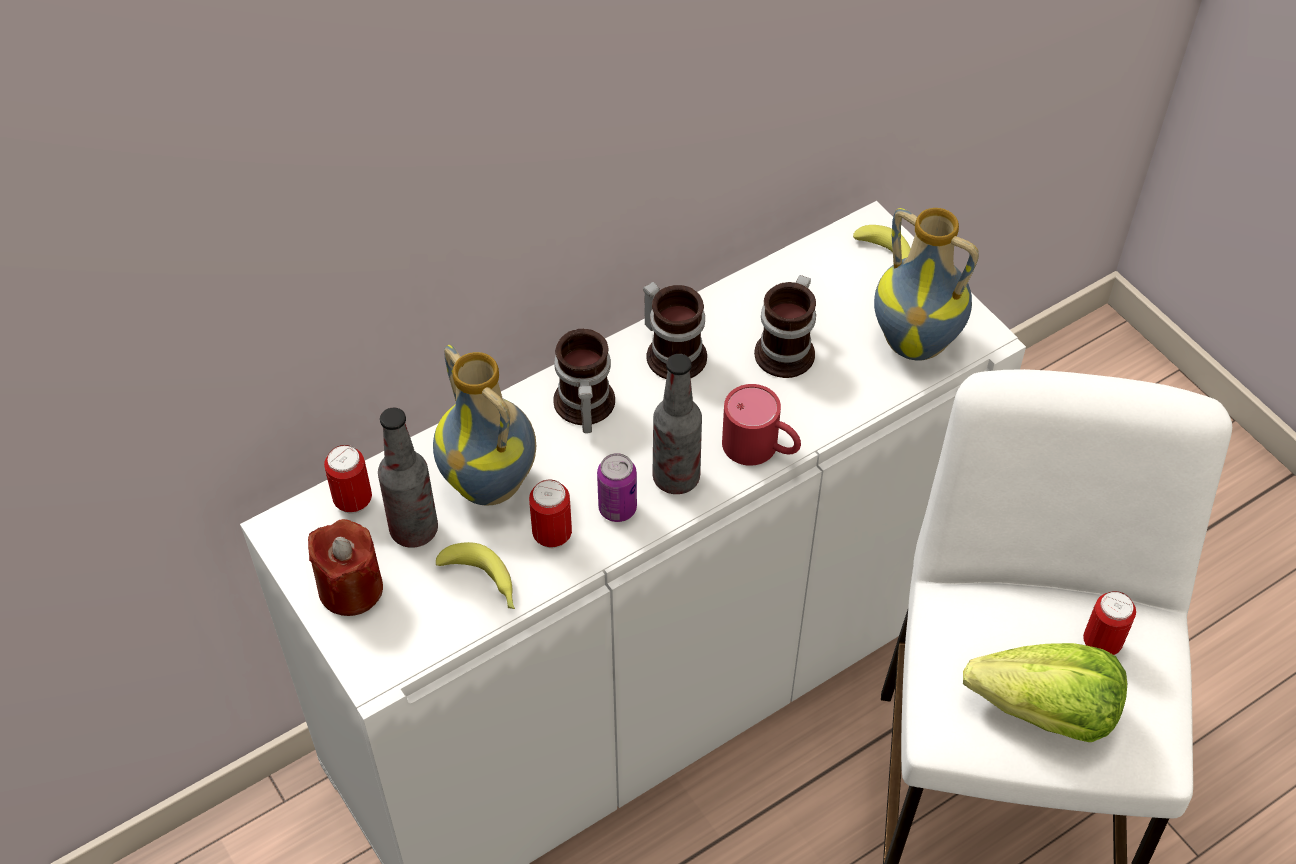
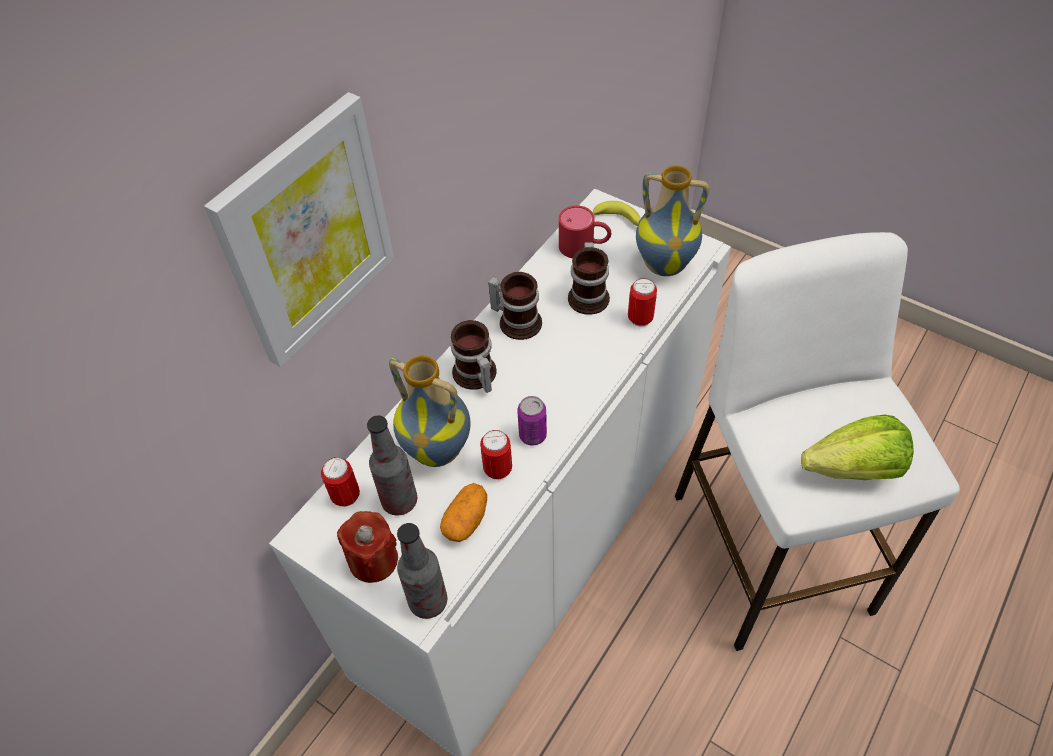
camera: 20 degrees left, 0 degrees up
(376, 162) = (307, 232): none -> picture
(483, 583) = (466, 520): banana -> potato
(676, 478) = (561, 401): bottle -> bottle (428, 601)
(761, 448) = (605, 363): red mug -> red mug (584, 246)
(1101, 643) = (861, 413): can -> can (640, 319)

